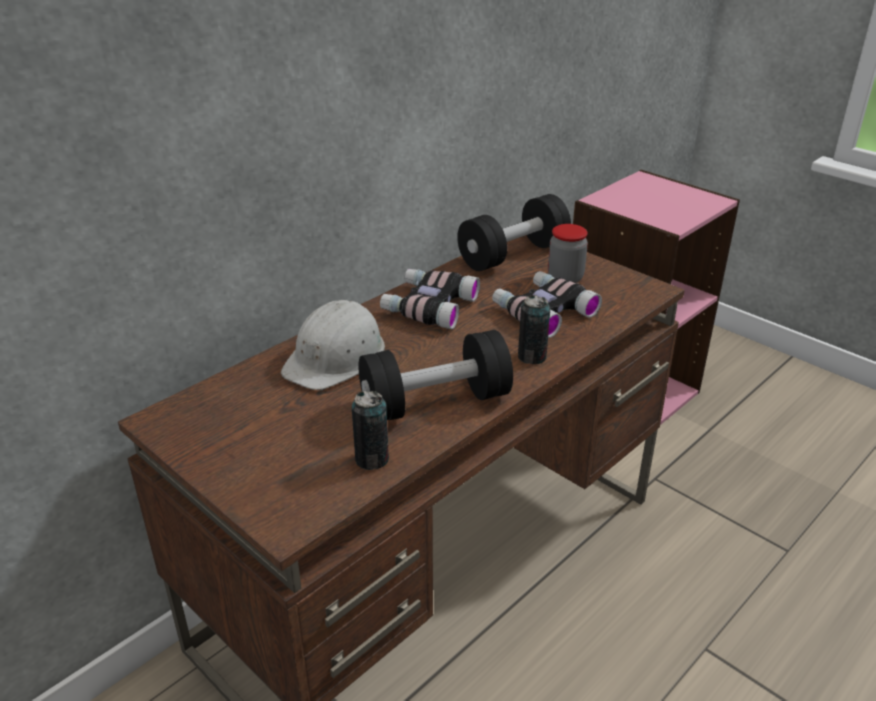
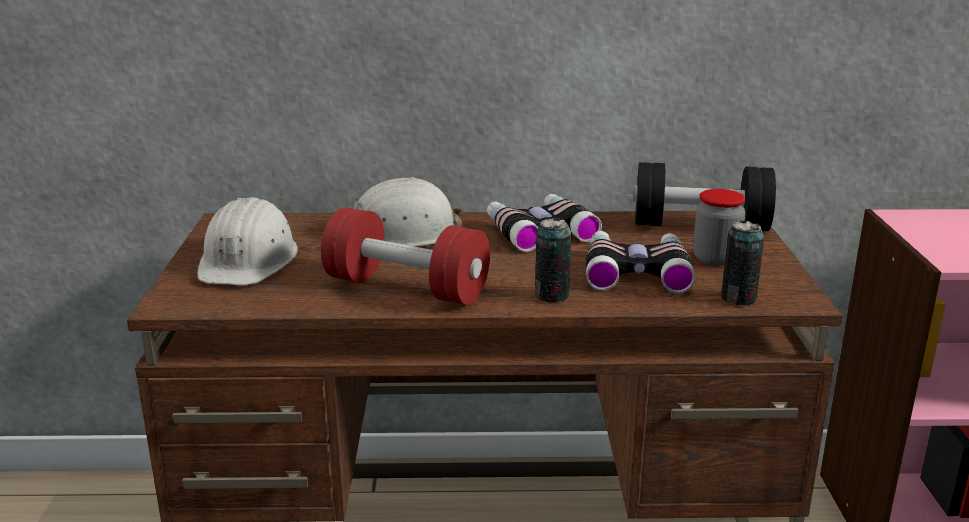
camera: 45 degrees right, 10 degrees down
(266, 445) = (249, 260): none -> white hard hat
(372, 459) = (291, 298): can -> can (738, 299)
(435, 402) = (406, 288): black dumbbell -> red dumbbell

